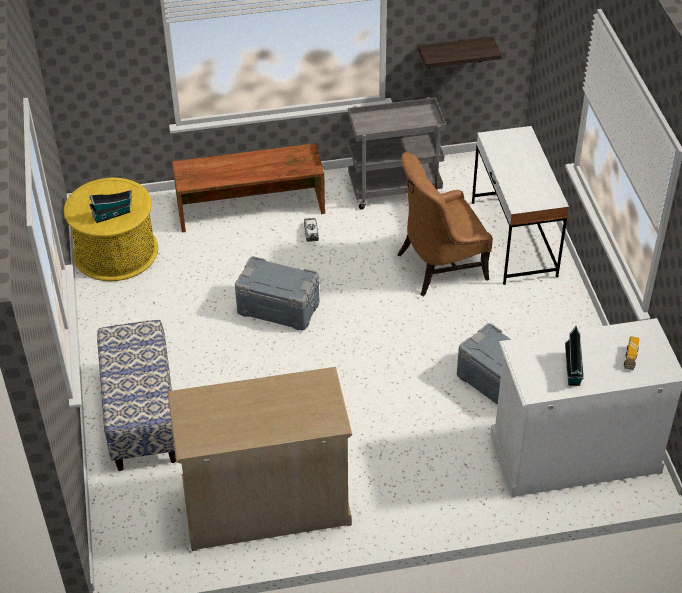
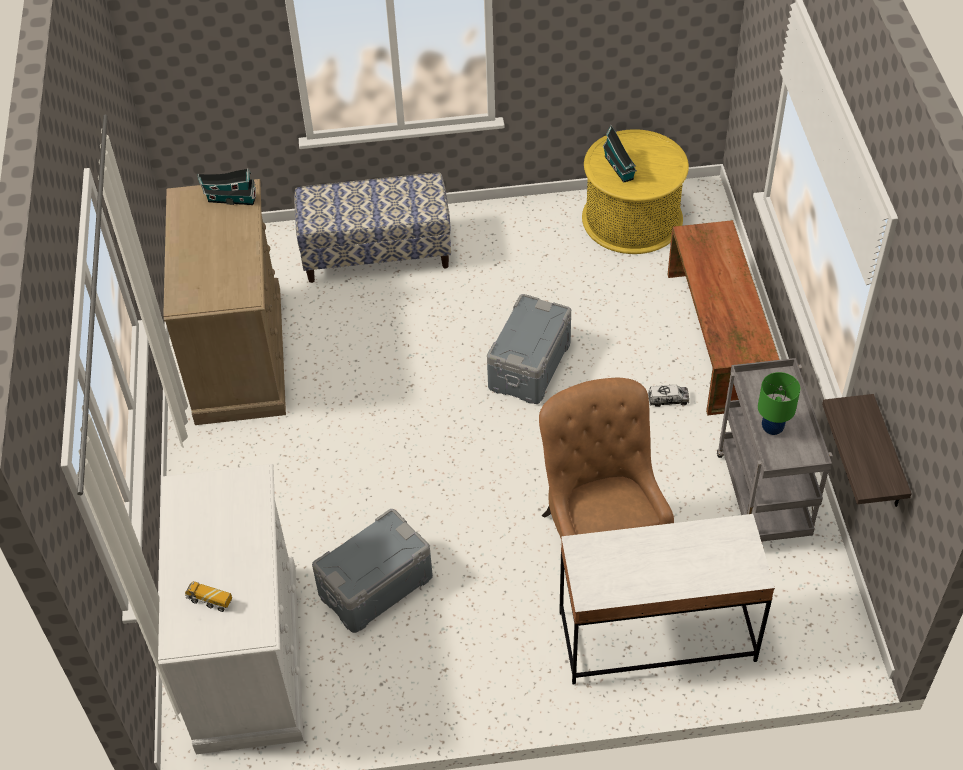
camera: 95 degrees right, 5 degrees up
(405, 124) = (771, 429): none -> green table lamp
(572, 370) = (204, 533): toy house -> toy house (230, 199)

